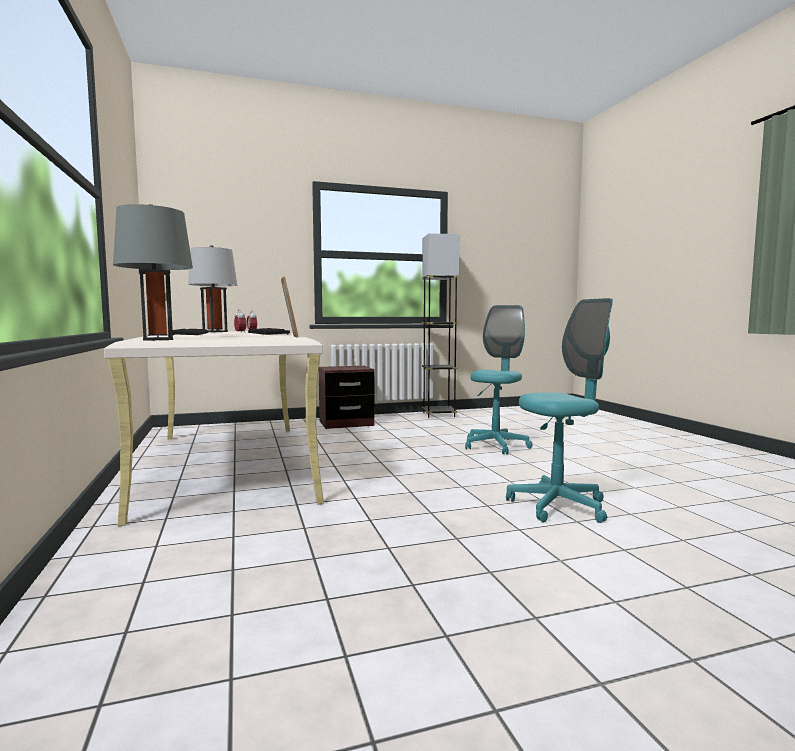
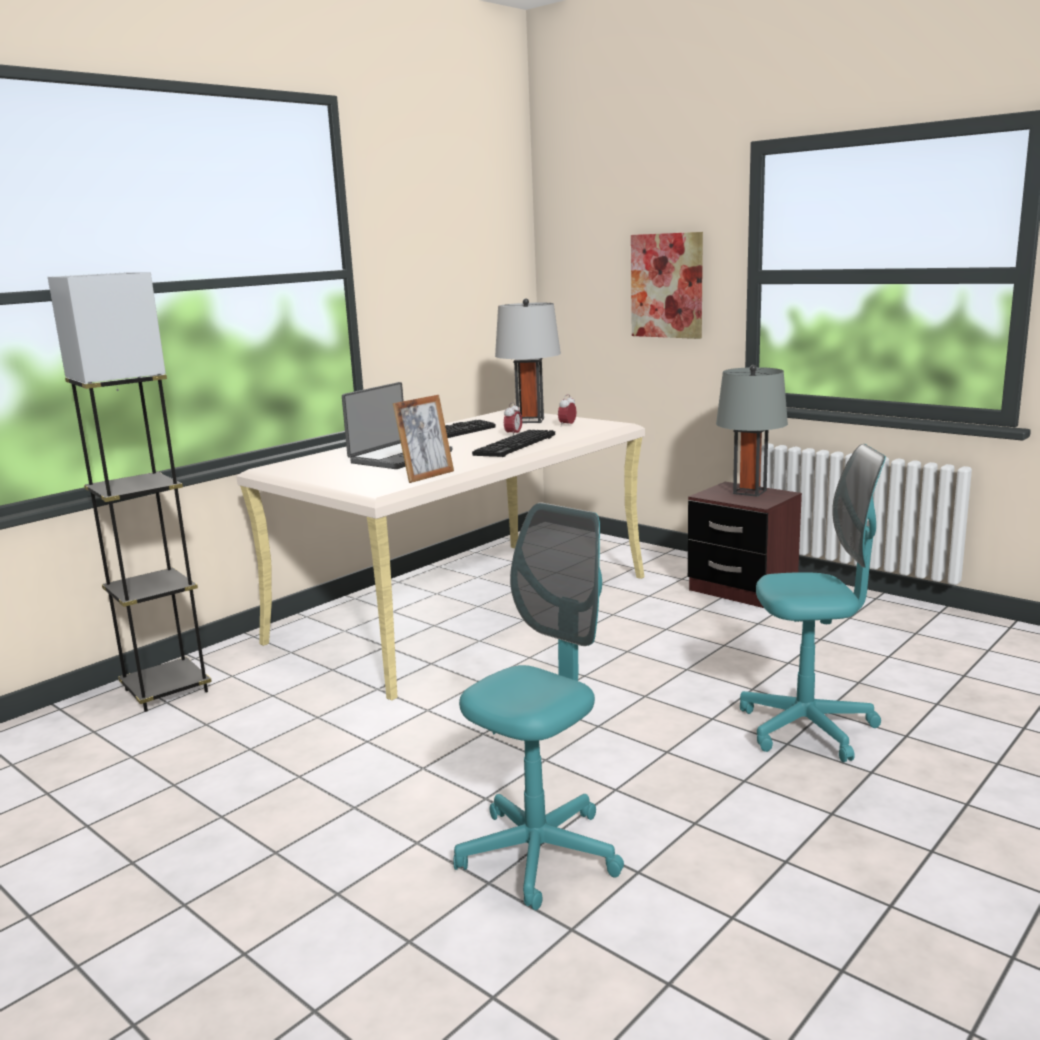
camera: 60 degrees right, 10 degrees up
(158, 339) = (295, 466): grey table lamp -> grey table lamp (749, 492)
(219, 336) = (399, 457): none -> laptop
(259, 256) = (667, 285): none -> picture
(438, 415) = (943, 623): grey floor lamp -> grey floor lamp (166, 691)
(558, 506) = (539, 854): turquoise office chair -> turquoise office chair turned 90 degrees counterclockwise

